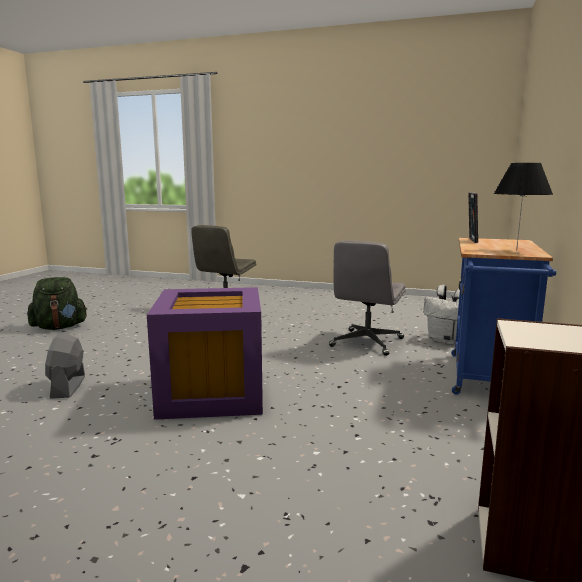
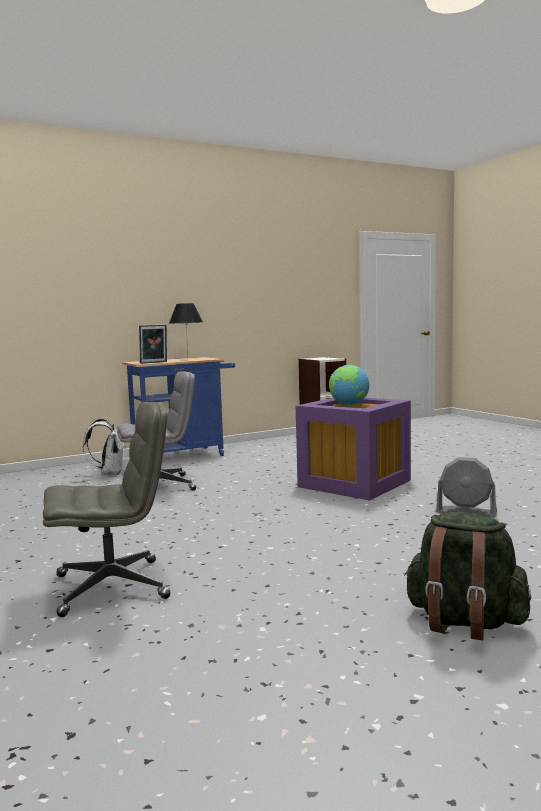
camera: 135 degrees left, 5 degrees down
(68, 387) = (466, 512): grey fan -> grey fan turned 75 degrees clockwise
(219, 305) = (349, 405): none -> globe

